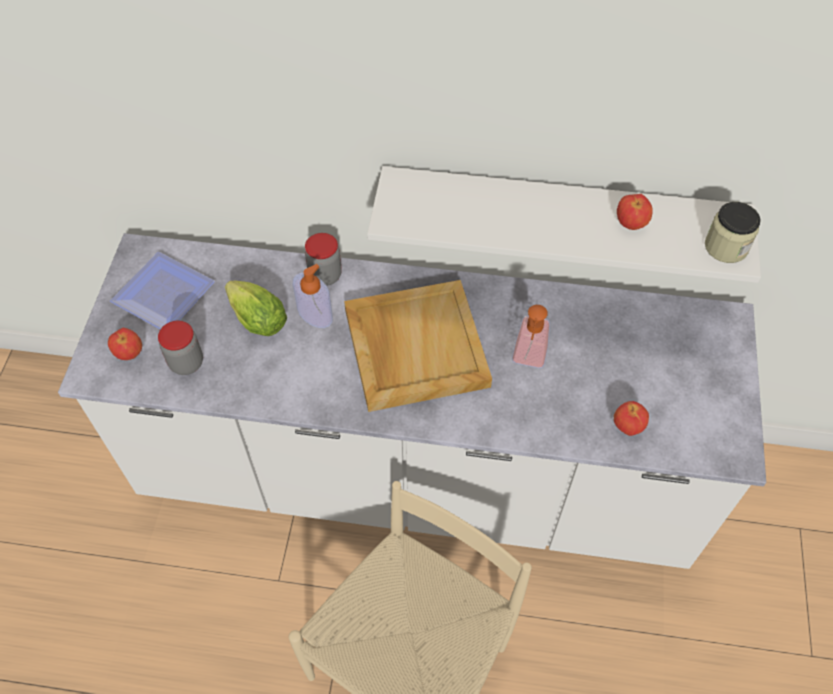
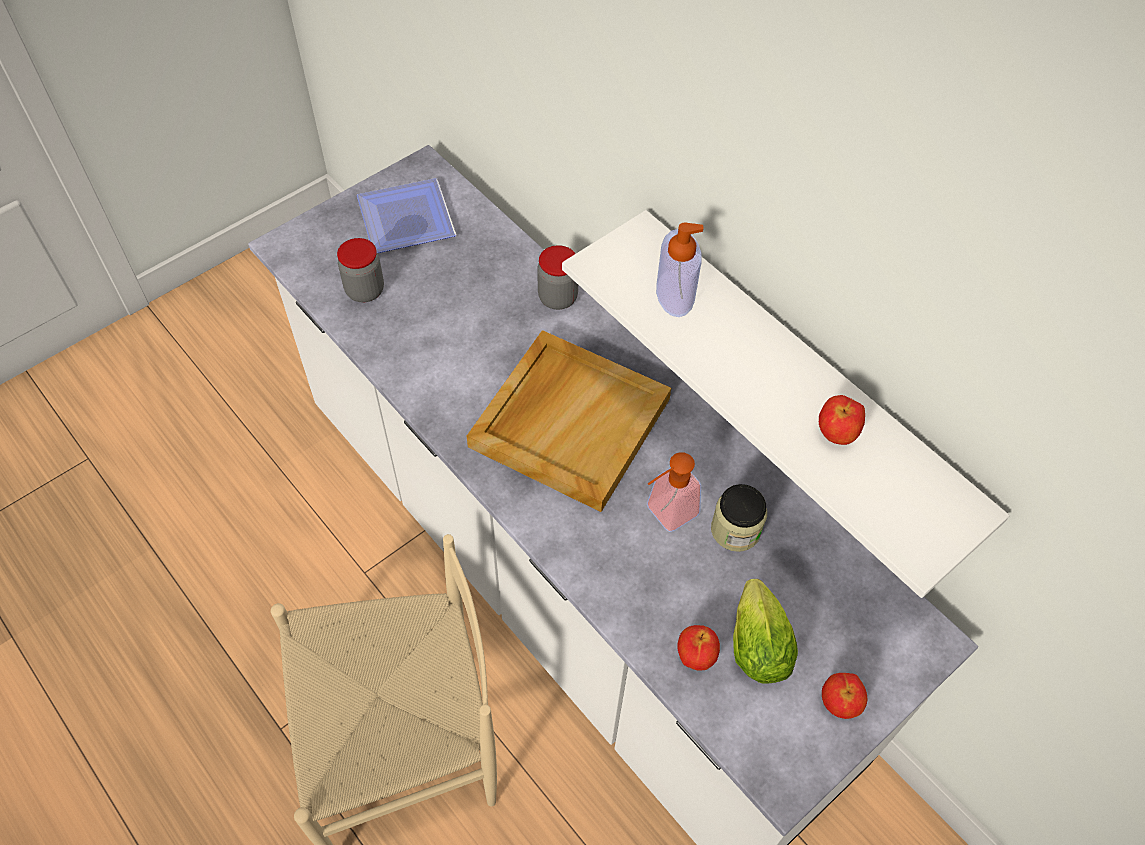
camera: 40 degrees right, 0 degrees up
(130, 353) = (330, 250): apple -> apple (839, 704)
(255, 318) = (459, 293): lettuce -> lettuce (756, 641)
(315, 313) = (513, 325): soap dispenser -> soap dispenser (675, 293)
(726, 247) = (919, 533): jar -> jar (735, 530)

